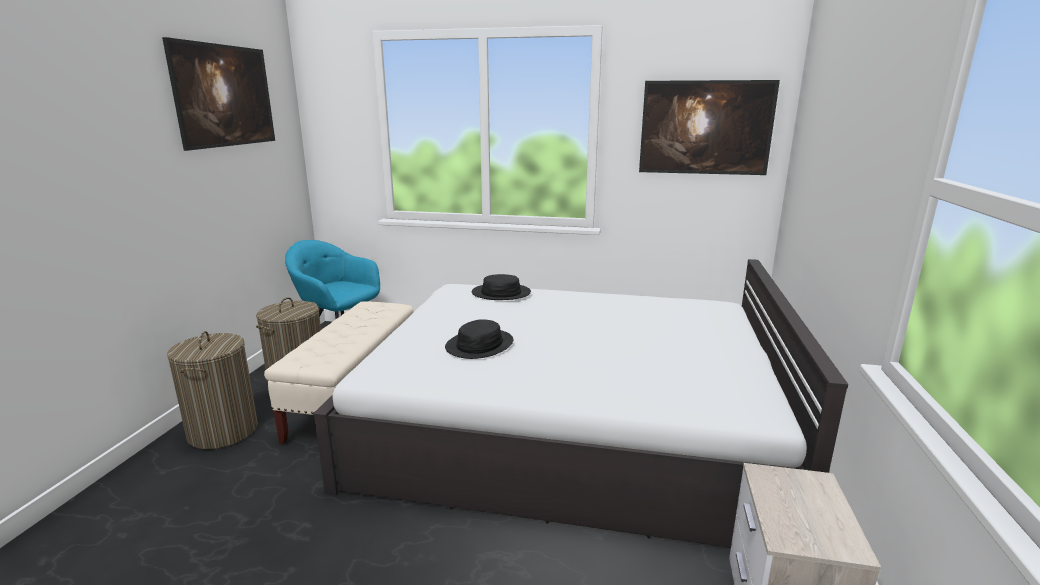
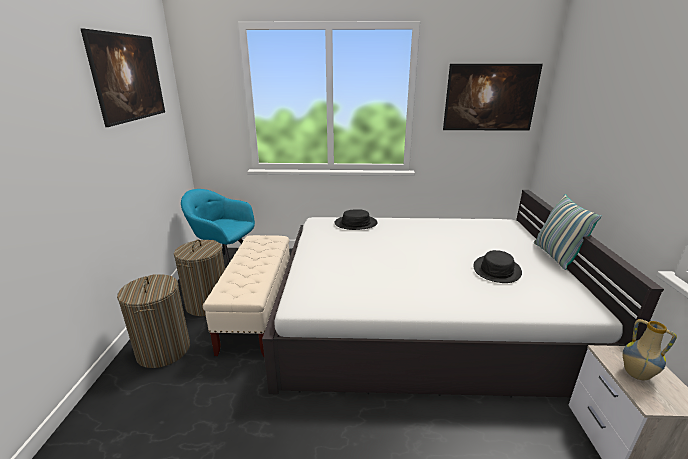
camera: 10 degrees left, 5 degrees up
(480, 345) = (366, 269): black hat -> black hat (497, 270)
(763, 349) = (555, 256): none -> pillow
(789, 503) = (635, 374): none -> vase

